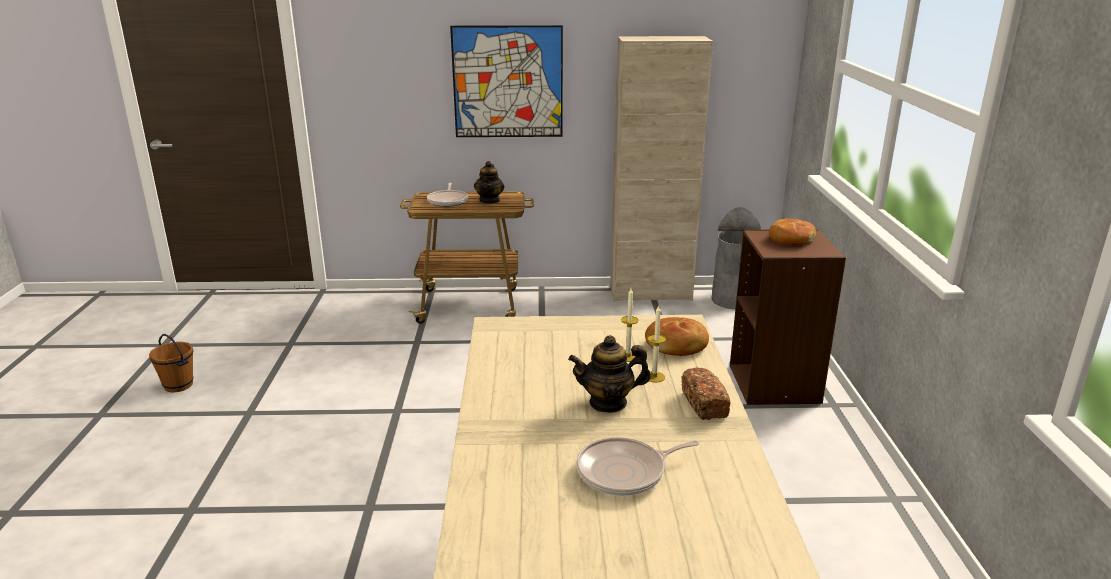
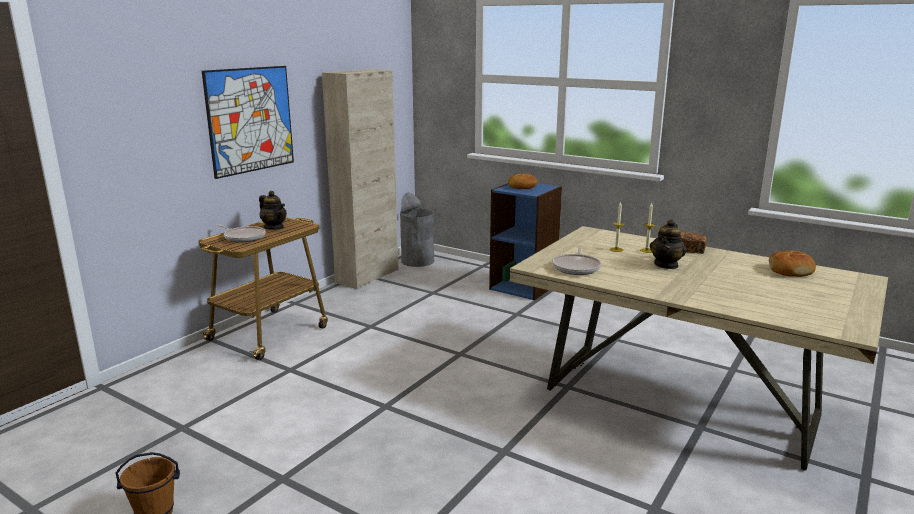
camera: 55 degrees left, 5 degrees down
(625, 472) = (742, 278): frying pan -> frying pan (576, 267)
(677, 345) = (615, 238): bread -> bread (790, 271)
(775, 384) = (523, 287): brown bookcase -> blue bookcase

